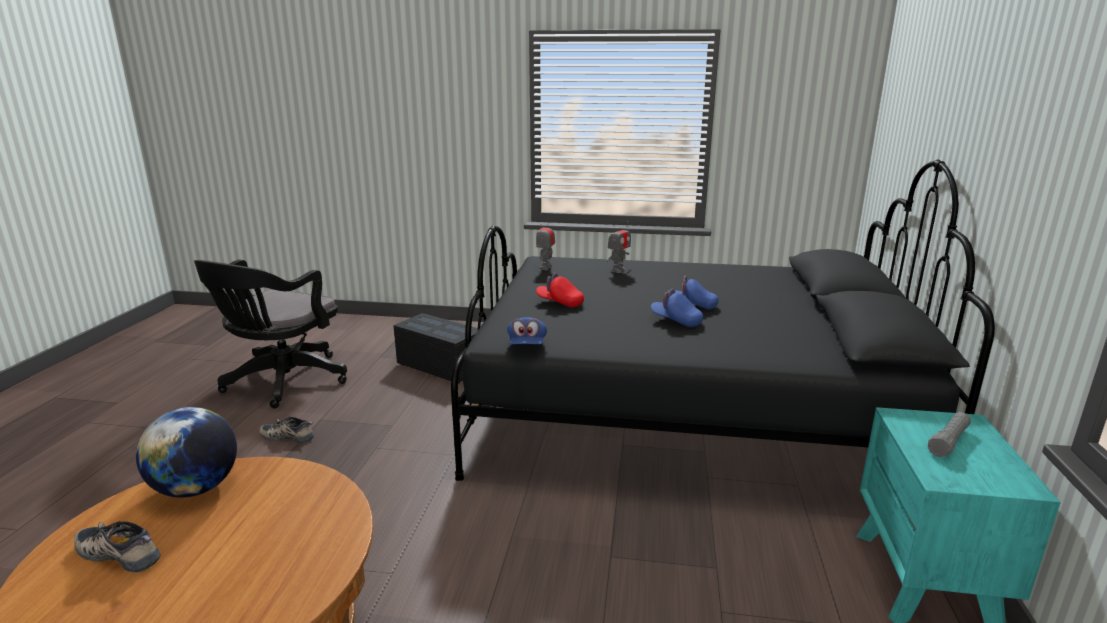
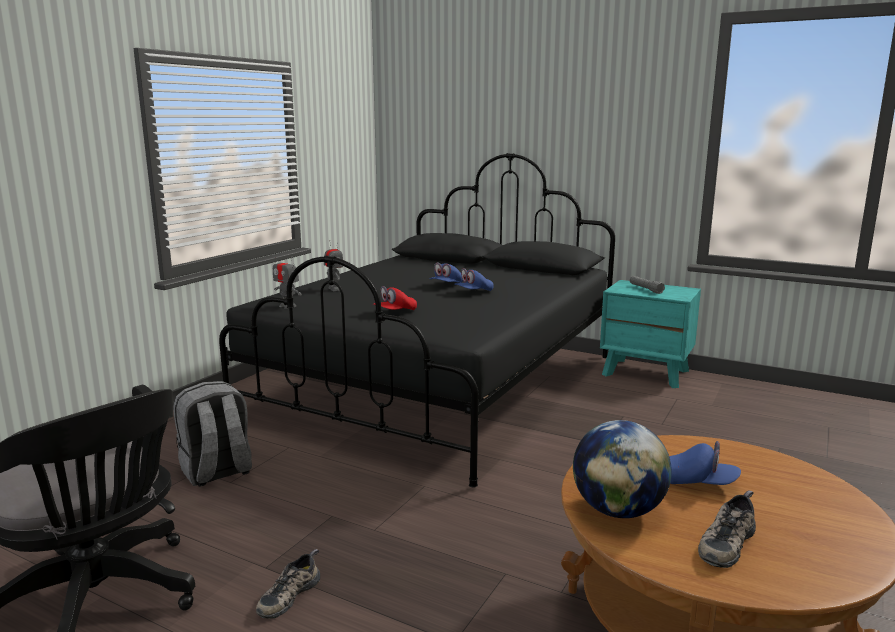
camera: 70 degrees left, 5 degrees down
(440, 367) = (217, 472): black storage box -> grey backpack
(527, 345) = (485, 331): blue cap -> blue cap (697, 482)

